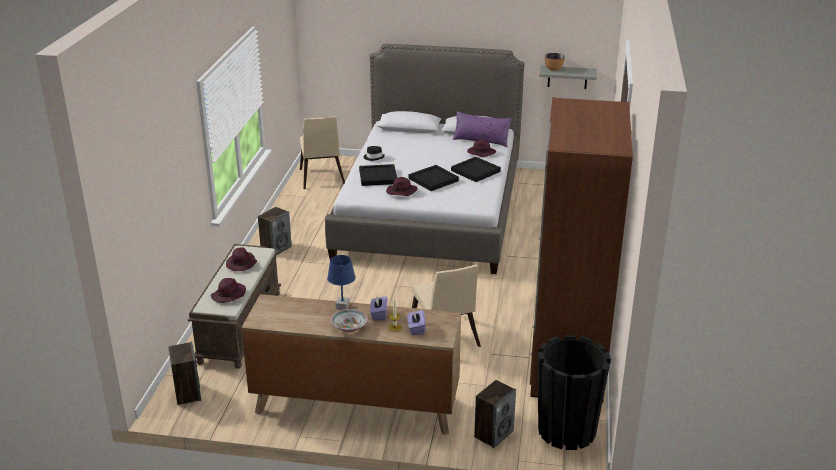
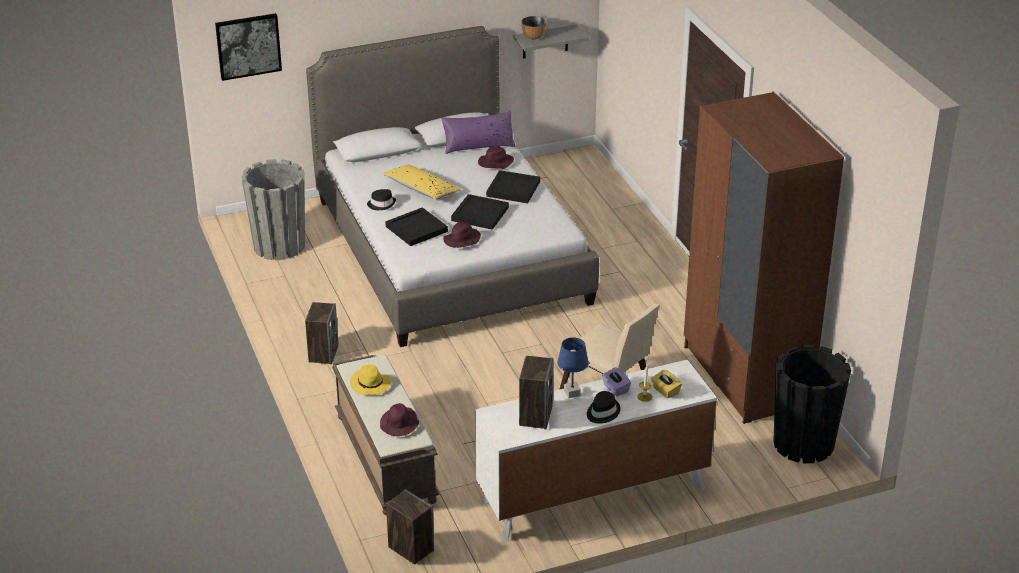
camera: 30 degrees left, 5 degrees up
(241, 264) = (371, 384): purple hat -> yellow hat
(321, 179) = (279, 246): beige chair -> grey planter
(332, 28) = (248, 46): none -> picture
(349, 327) = (602, 412): bowl -> black hat
(355, 405) = (592, 495): brown dresser -> white dresser
(411, 155) = (421, 189): none -> yellow pillow
(416, 329) = (665, 391): purple tissue box -> yellow tissue box
(493, 434) = (744, 472): speaker -> speaker (535, 415)

